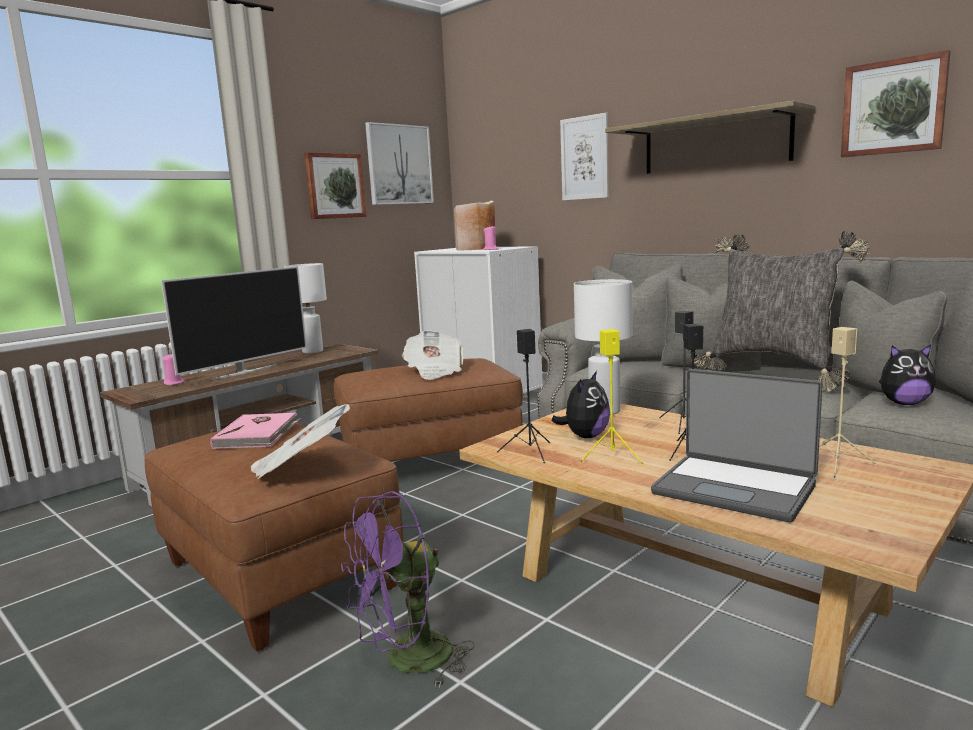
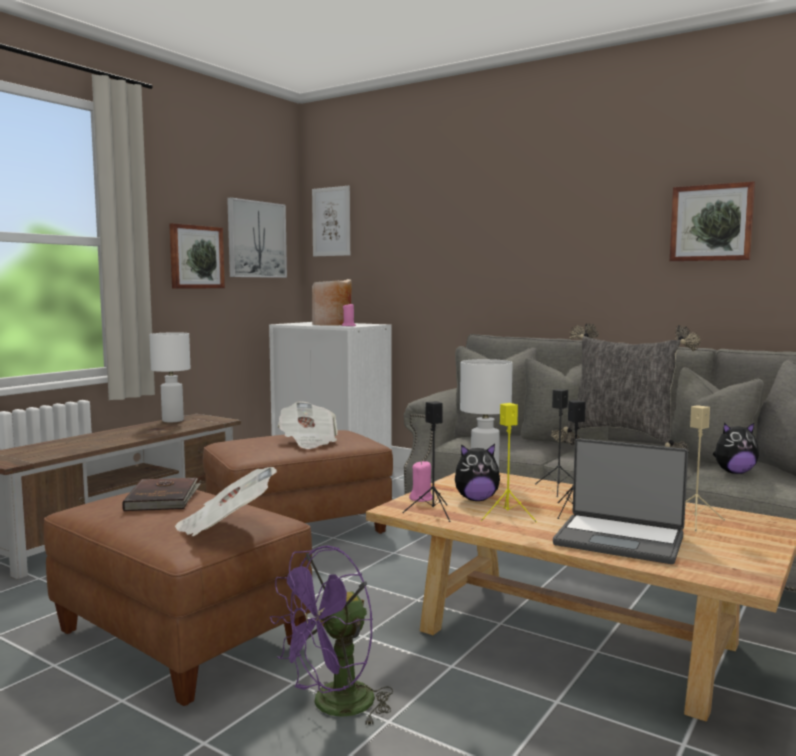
camera: 10 degrees left, 5 degrees down
(174, 383) = (40, 449): pink candle -> pink candle (421, 498)
(244, 372) = (111, 439): television -> none
(258, 434) = (163, 498): pink book -> brown book
(584, 158) = (439, 245): picture -> picture (331, 221)
(585, 436) = (476, 499): plush toy -> plush toy turned 60 degrees clockwise
(715, 143) = (561, 241): shelf -> none

